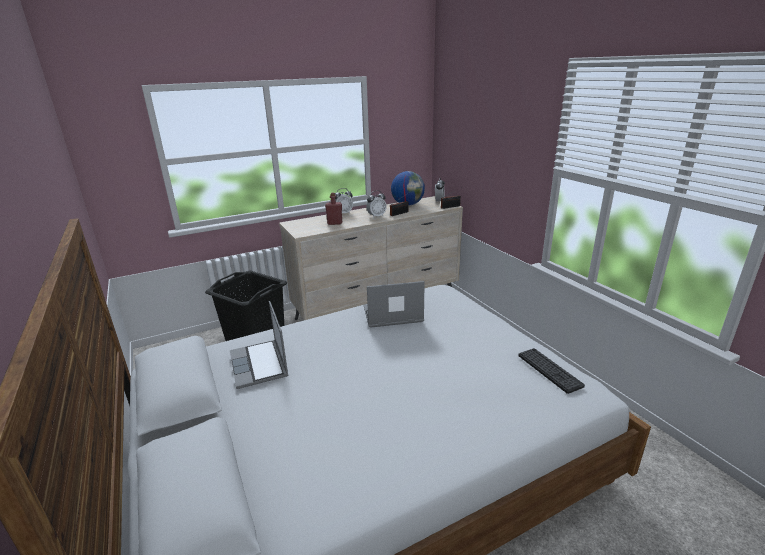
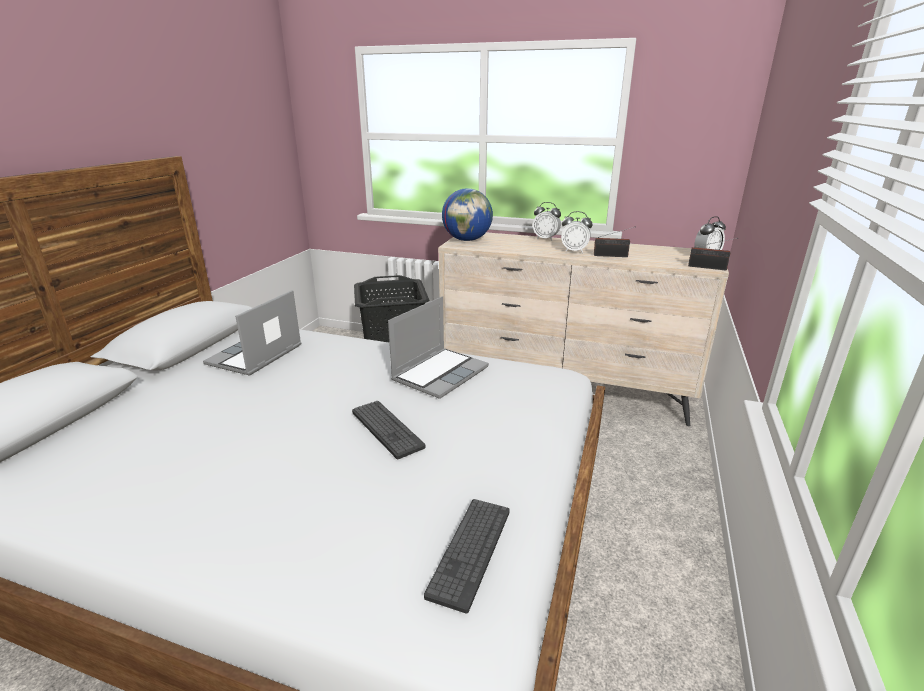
camera: 45 degrees right, 0 degrees up
(334, 223) = (510, 245): red bottle -> none
(392, 315) = (440, 373): laptop -> laptop turned 90 degrees clockwise
(408, 204) = (649, 250): globe -> globe (467, 240)
(427, 353) = (387, 429): none -> keyboard

